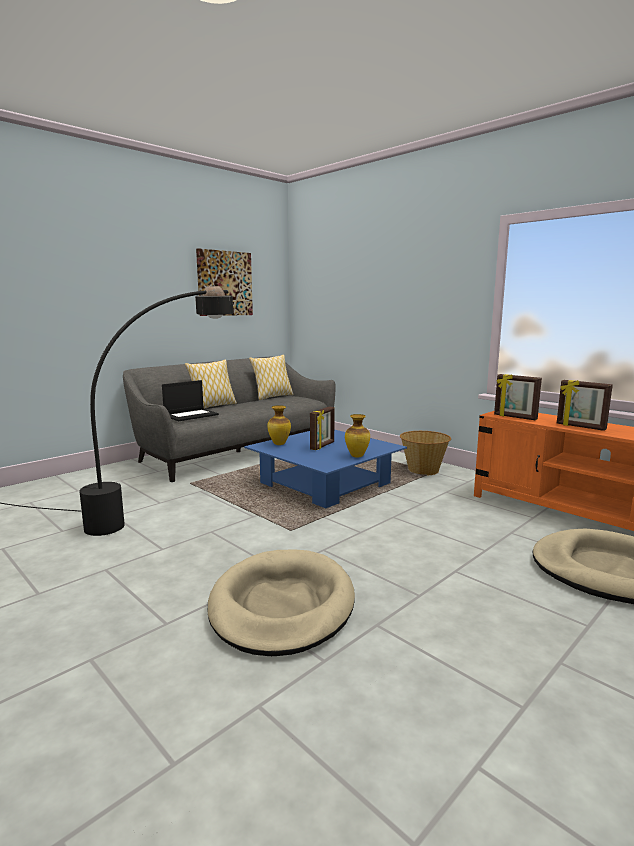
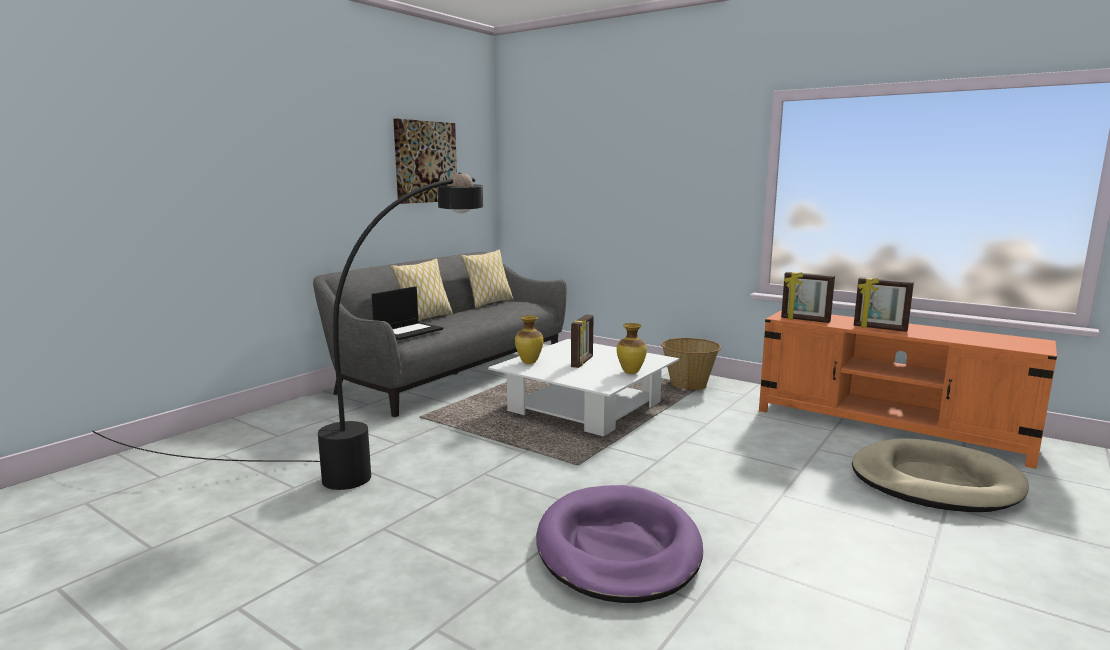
camera: 10 degrees left, 0 degrees up
(282, 605) = (618, 549): beige dog bed -> purple dog bed
(325, 483) = (585, 407): blue coffee table -> white coffee table

